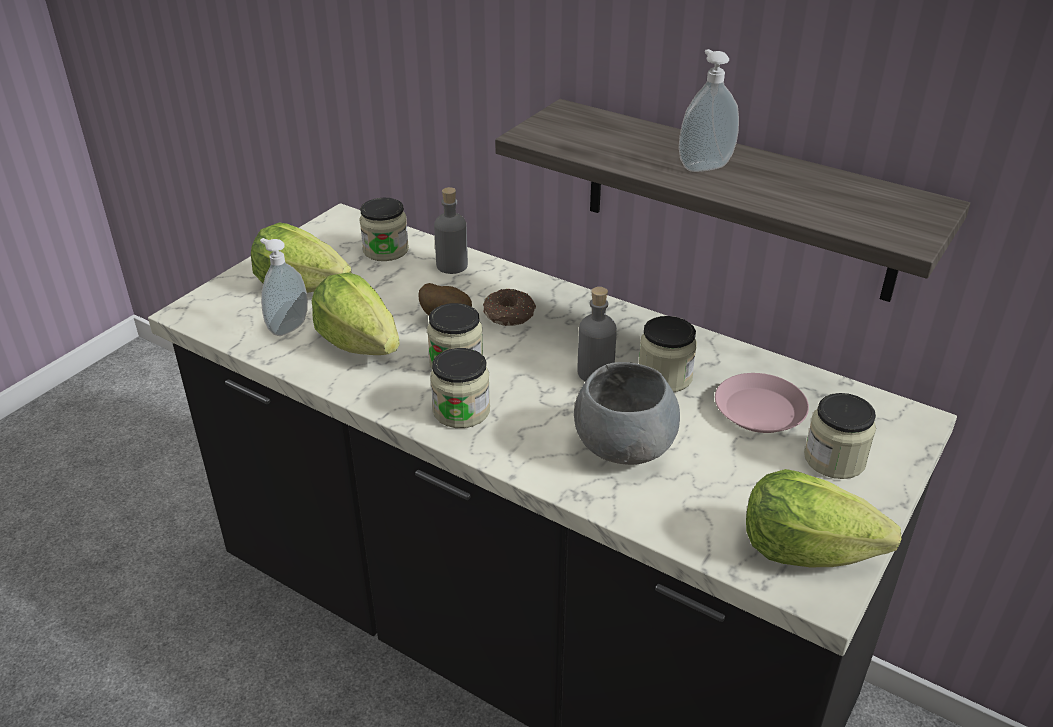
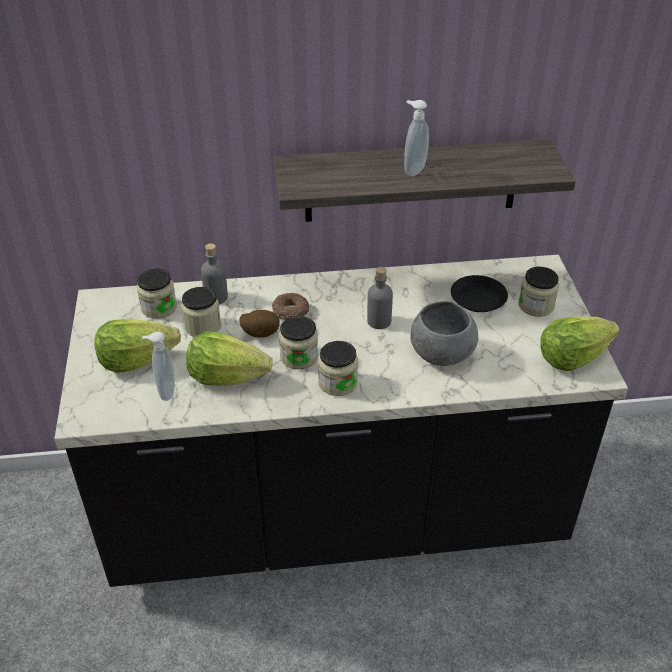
camera: 40 degrees left, 5 degrees up
(665, 377) = (415, 304): jar -> jar (203, 326)
(759, 410) = (478, 298): pink plate -> black plate

